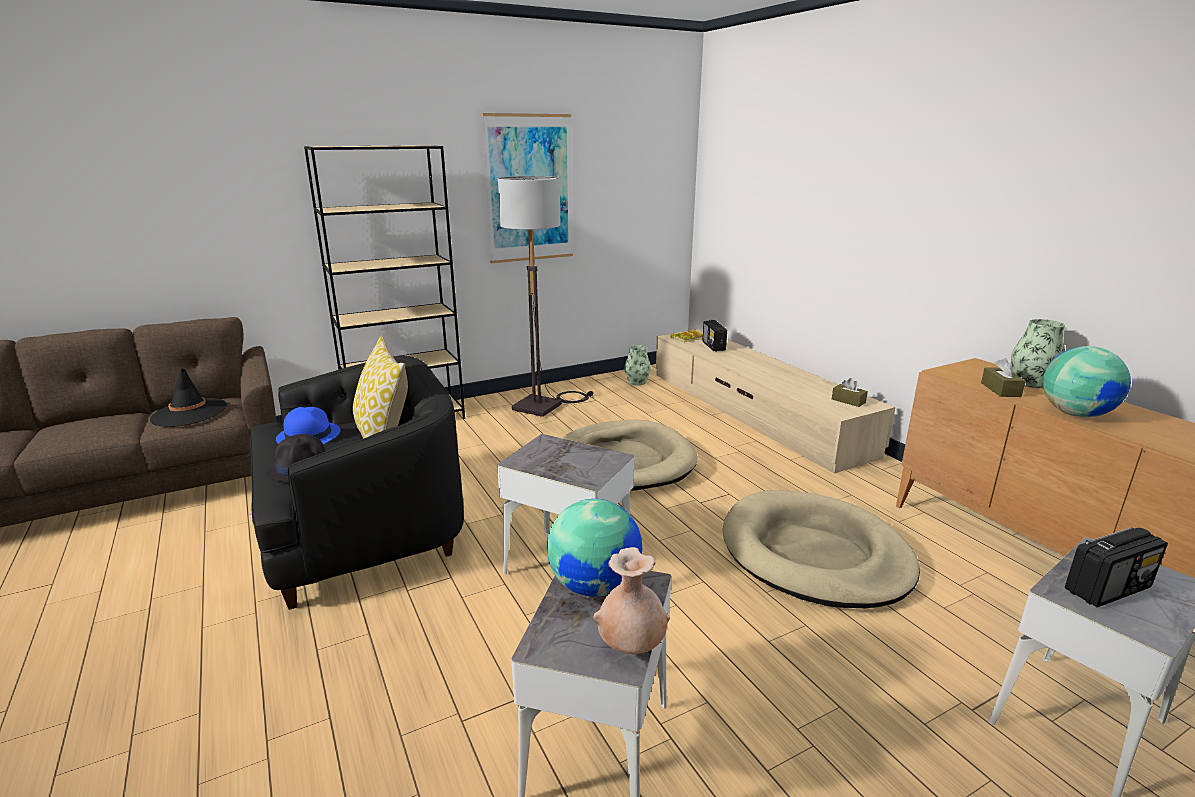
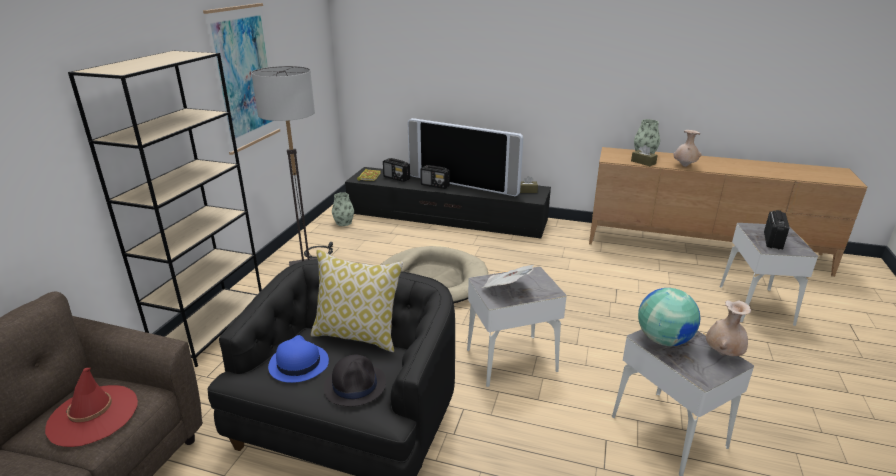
camera: 45 degrees left, 5 degrees up
(189, 413) = (93, 415): black hat -> red hat
(553, 456) = (506, 288): none -> newspaper
(741, 363) = (435, 185): none -> radio
(754, 410) = (447, 216): beige tv stand -> black tv stand
(778, 371) = (463, 184): none -> television
(814, 554) = (597, 286): beige dog bed -> none
(1075, 414) = (684, 166): globe -> beige vase

